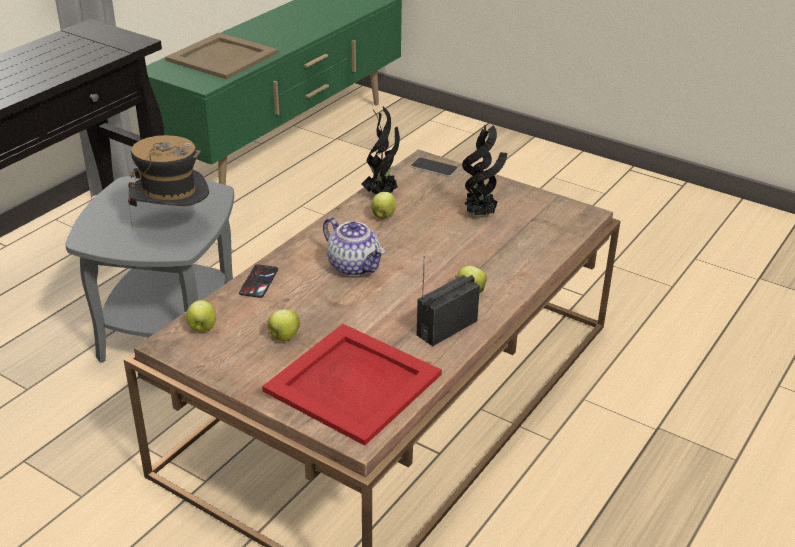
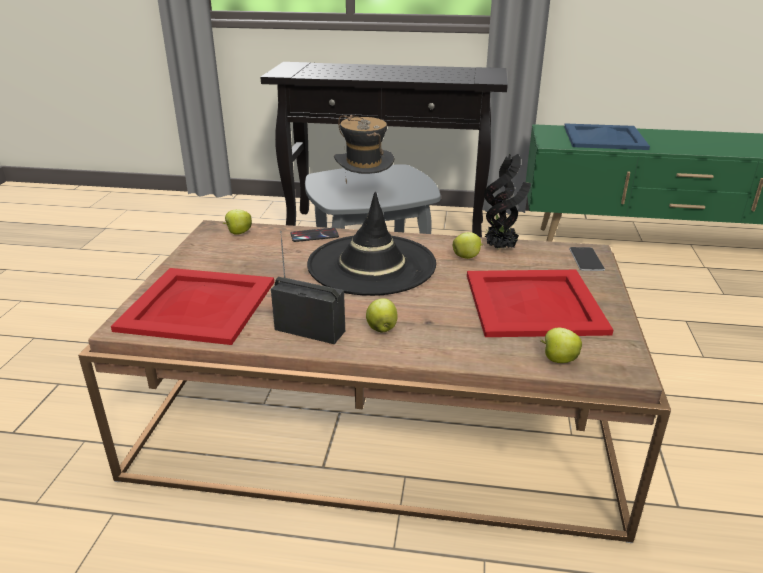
camera: 65 degrees right, 5 degrees down
(222, 56) = (604, 137): beige tray -> blue tray
(283, 337) = (245, 262): apple -> apple (558, 359)
(354, 266) = (371, 265): teapot -> black hat
(481, 214) = (532, 302): potted plant -> red tray

